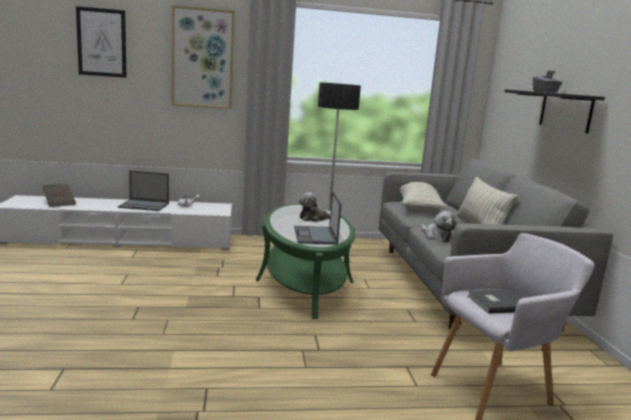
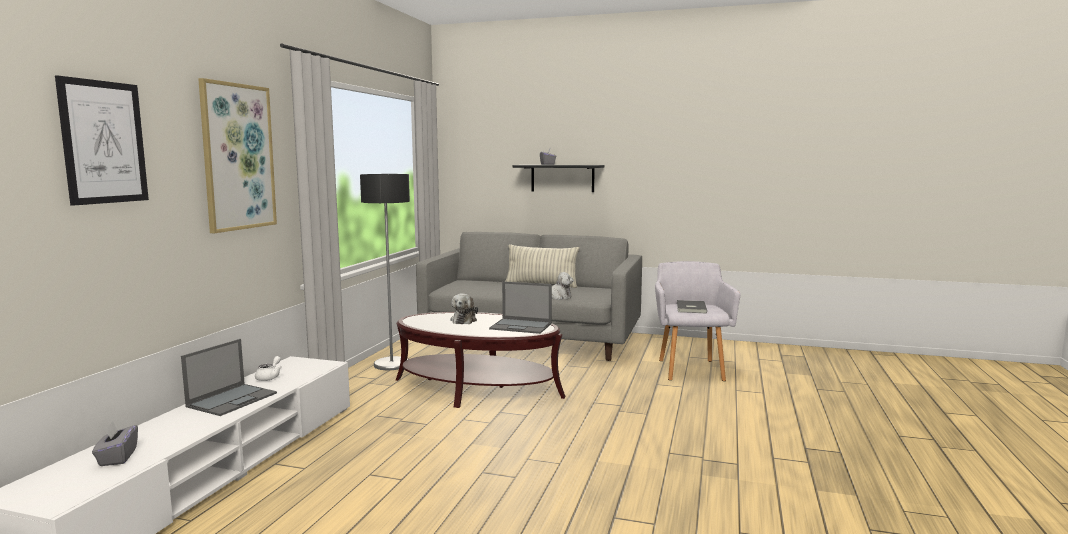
camera: 65 degrees left, 5 degrees down
(59, 203) = (117, 457): brown book -> grey tissue box
(305, 281) = (477, 388): green coffee table -> brown coffee table
(418, 207) = (466, 287): pillow -> none

